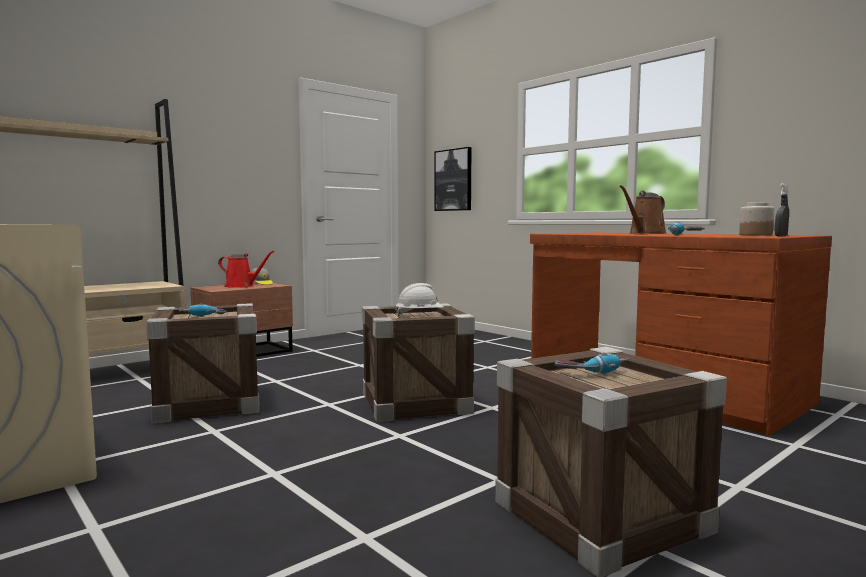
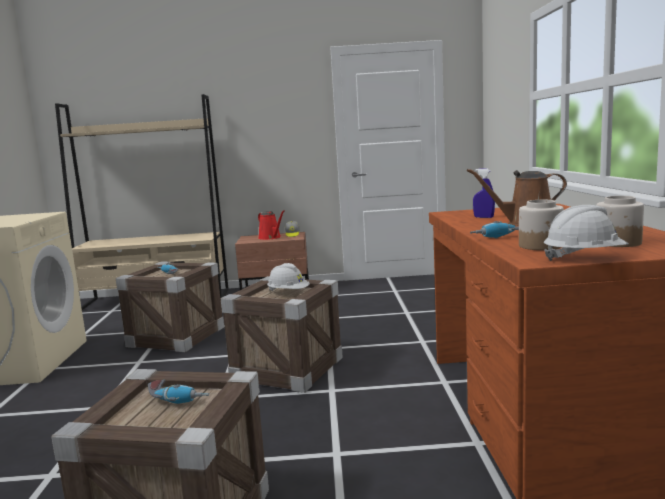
camera: 40 degrees right, 5 degrees up
(453, 180) = (495, 125): picture -> none
(596, 233) = (483, 217): none -> blue spray bottle
(726, 235) = (541, 246): none -> jar
(781, 236) = (584, 258): grey spray bottle -> white hard hat

